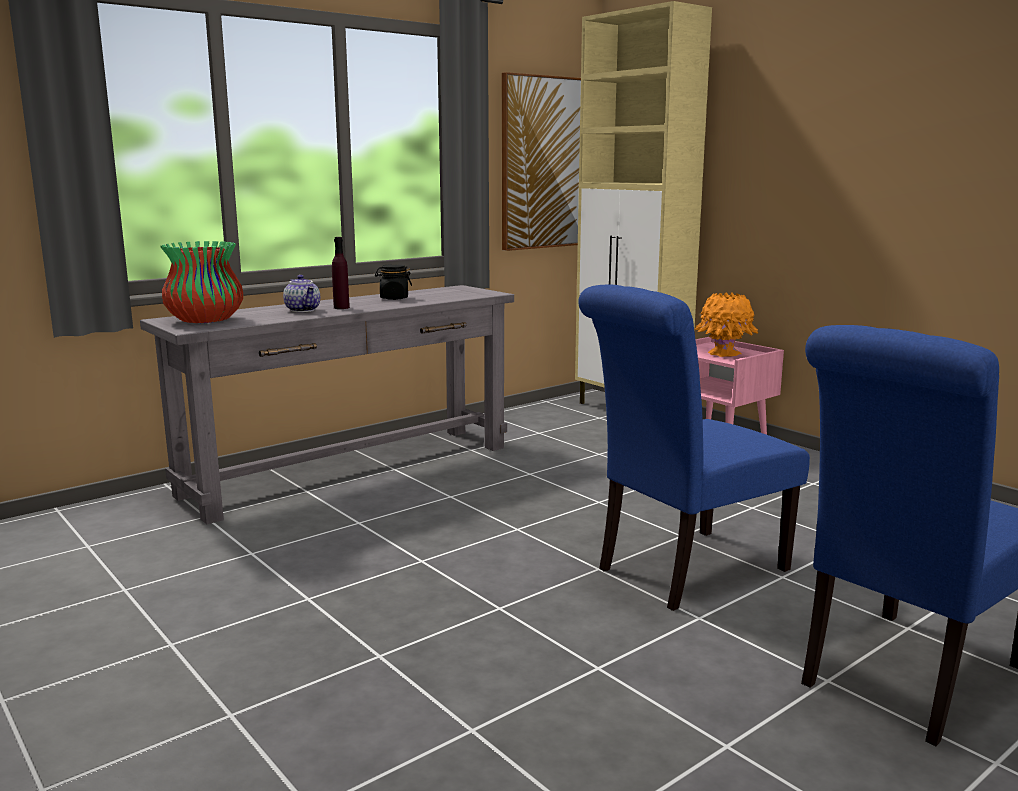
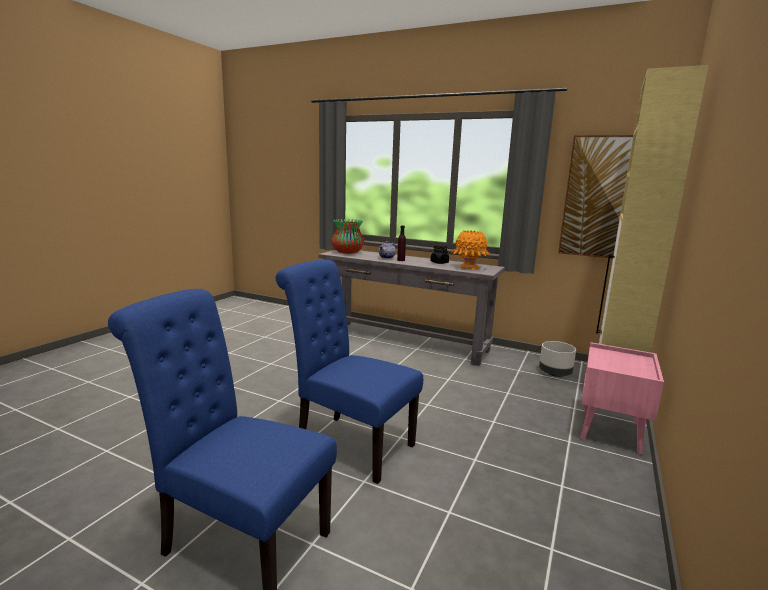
camera: 65 degrees right, 0 degrees up
(566, 420) = (555, 373): none -> grey planter
(724, 354) = (616, 364): orange vase -> orange vase (469, 267)

